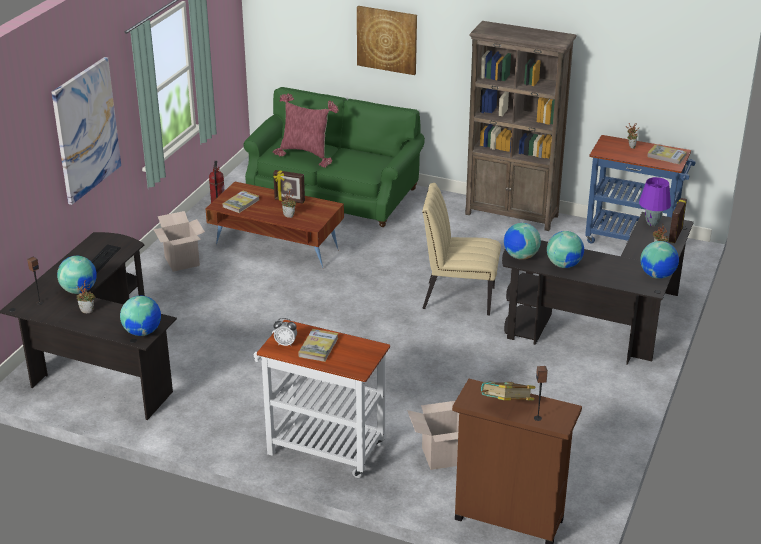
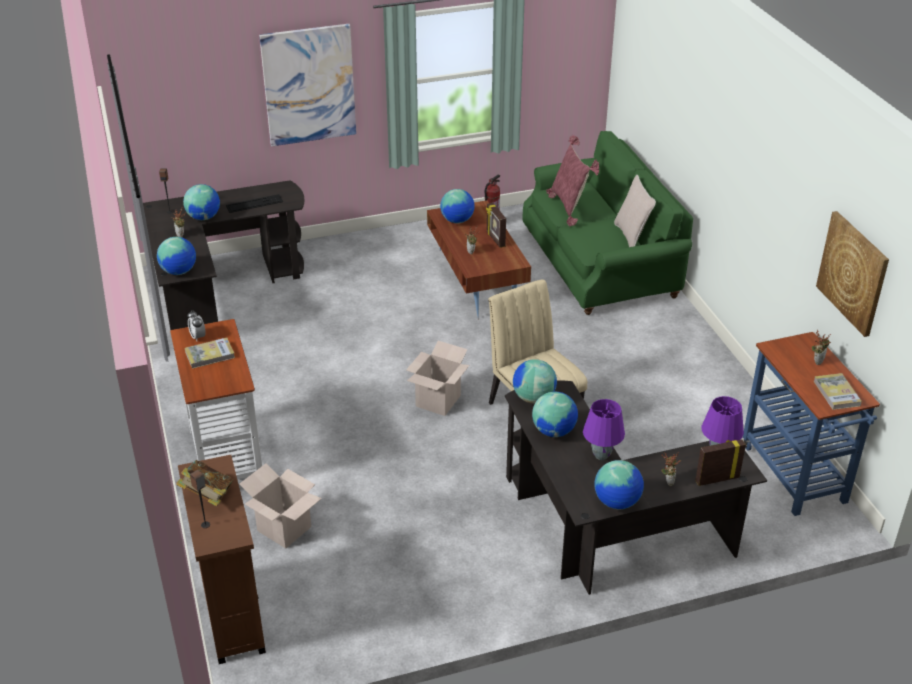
camera: 50 degrees right, 5 degrees up
(182, 261) = (395, 250): cardboard box -> cardboard box (438, 401)
(241, 203) = (457, 221): book -> globe
(373, 152) = (631, 236): none -> beige pillow
(387, 39) = (688, 120): picture -> picture (853, 273)
(512, 215) = (721, 375): brown bookcase -> none
(608, 260) = (601, 456): none -> purple table lamp

